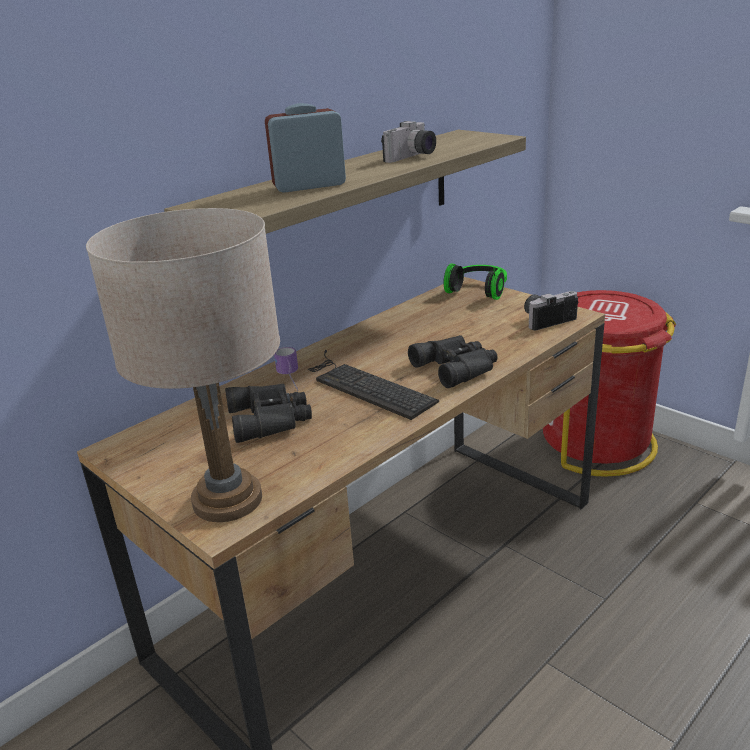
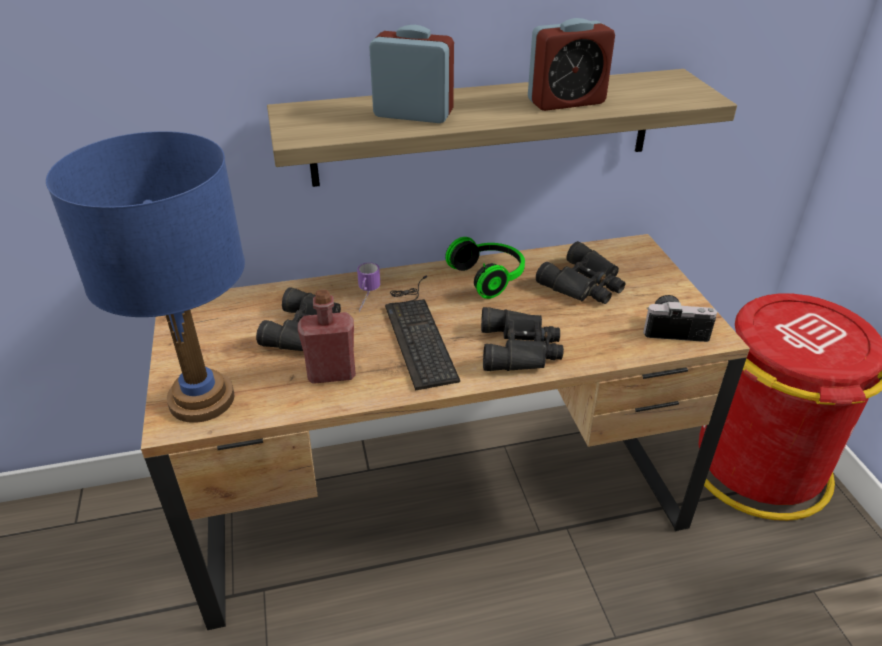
camera: 30 degrees right, 10 degrees up
(227, 500) = (201, 399): beige table lamp -> blue table lamp
(327, 437) = (331, 374): none -> red bottle
(412, 157) = (566, 102): camera -> alarm clock
(455, 316) = (584, 284): none -> black binoculars
(479, 290) = (645, 260): headphones -> headphones (489, 277)

